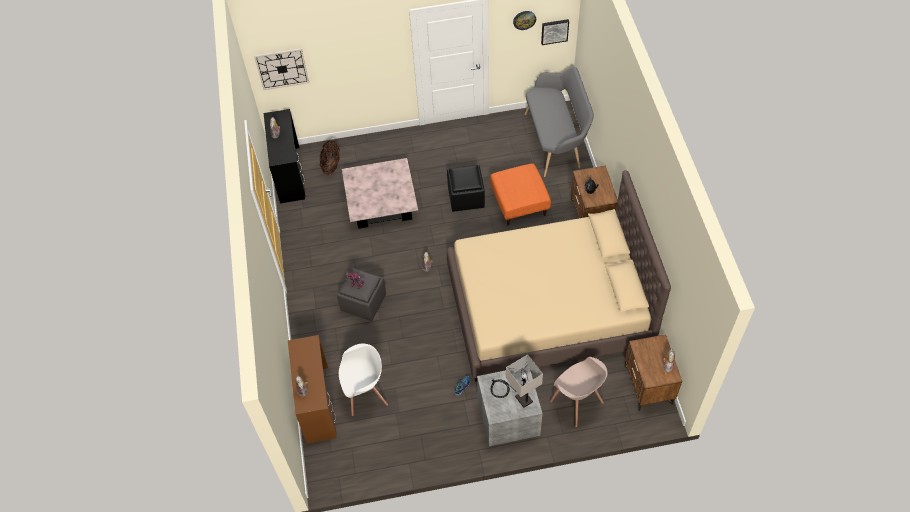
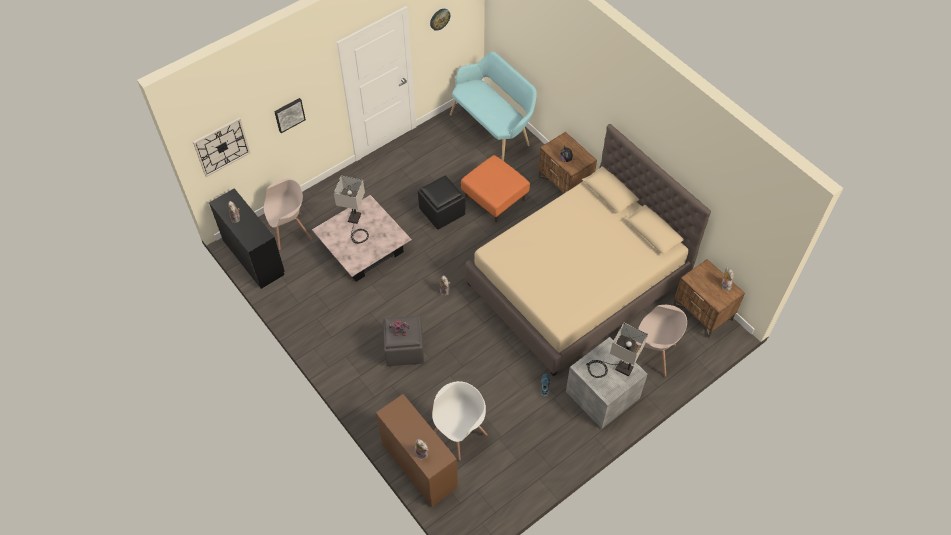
camera: 30 degrees left, 0 degrees up
(331, 165) = (291, 231): basket -> beige chair
(379, 180) = (356, 226): none -> table lamp
(554, 31) = (466, 22): picture -> picture (289, 114)
(556, 141) = (493, 129): grey bench -> turquoise bench

